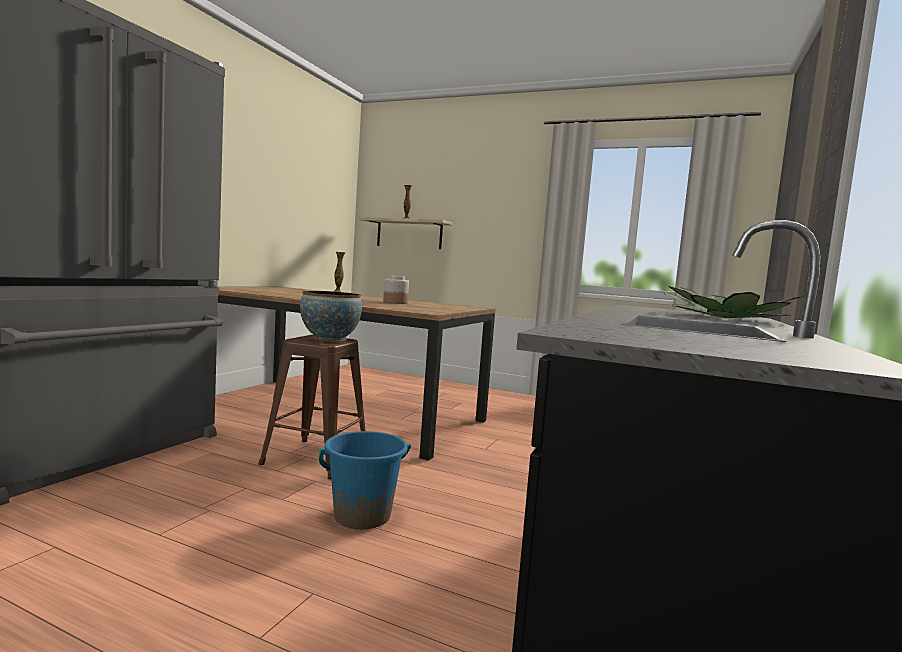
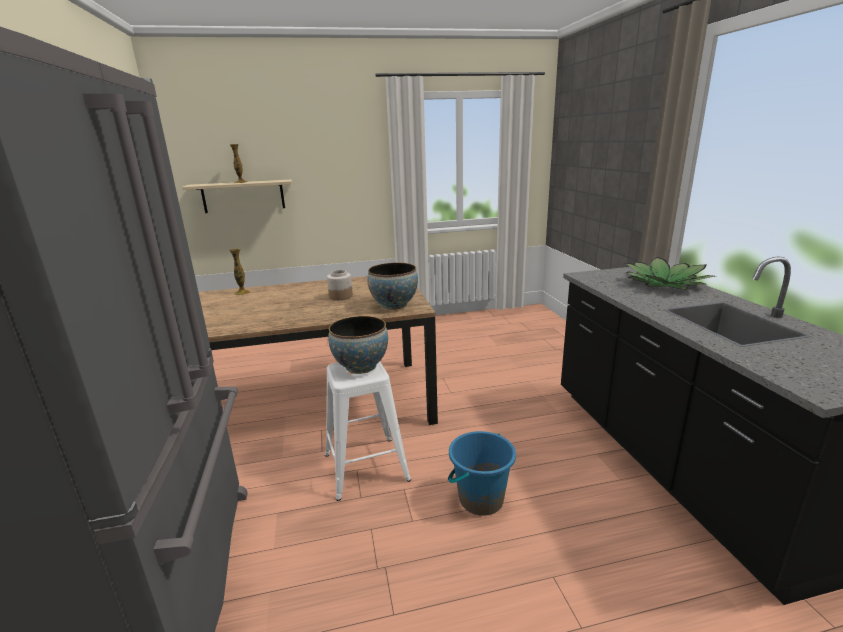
camera: 35 degrees left, 15 degrees up
(314, 458) = (365, 467): brown stool -> white stool
(418, 309) = (394, 305): none -> bowl

